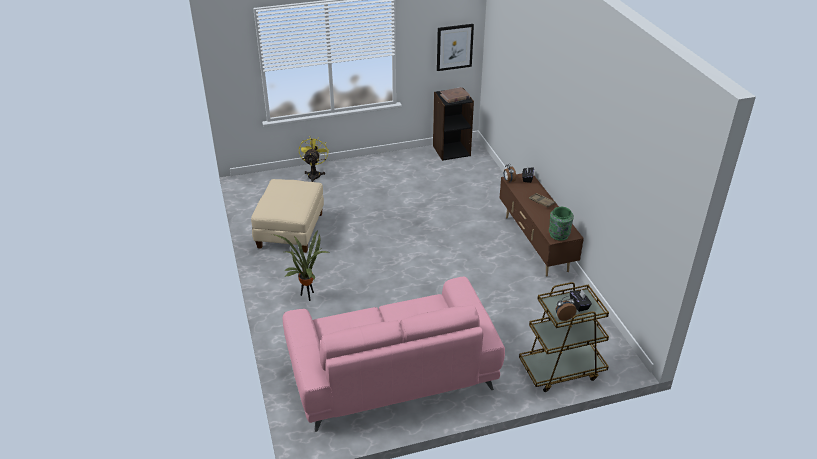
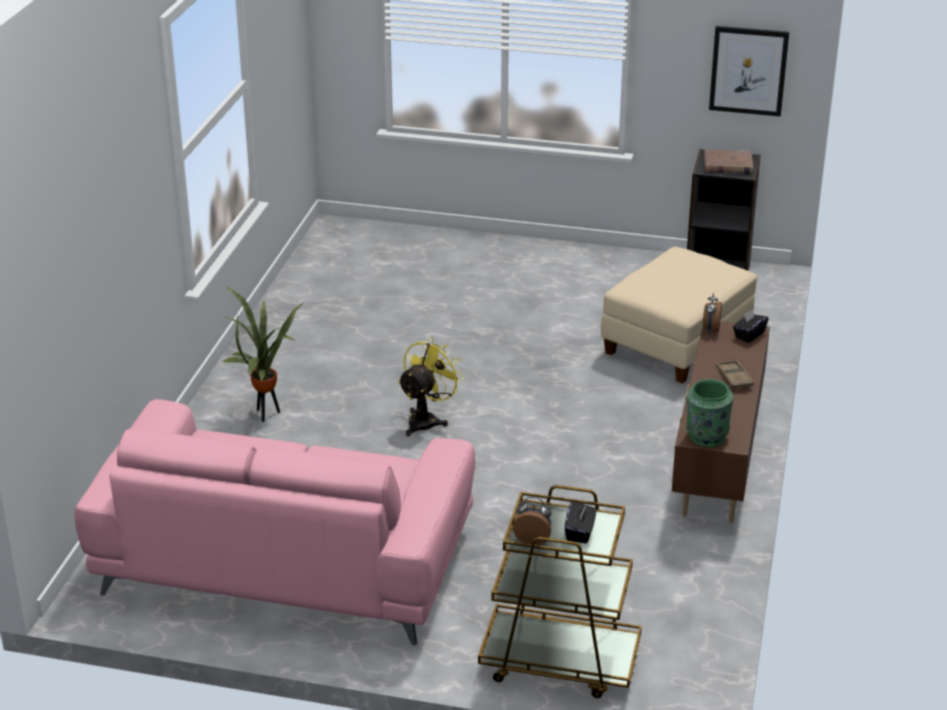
camera: 30 degrees right, 5 degrees down
(290, 231) = (329, 316): beige ottoman -> beige ottoman (675, 344)
(314, 174) = (447, 246): yellow fan -> yellow fan (427, 420)

